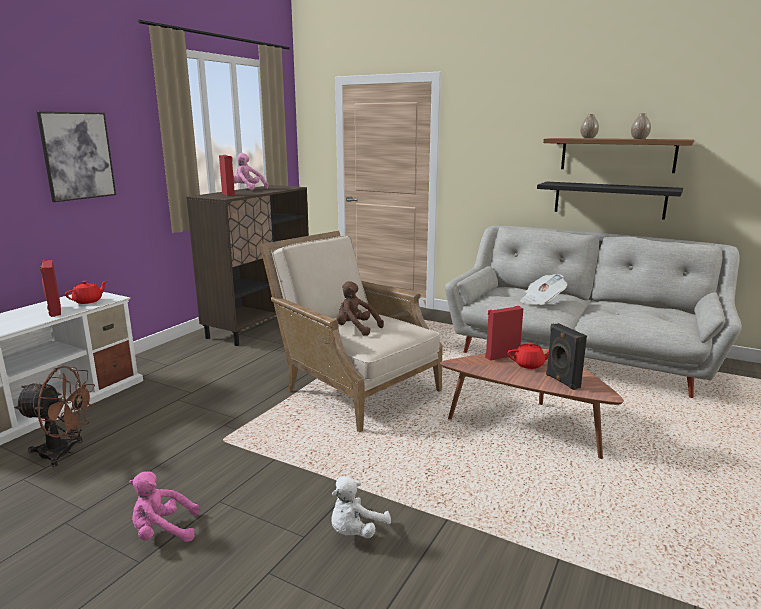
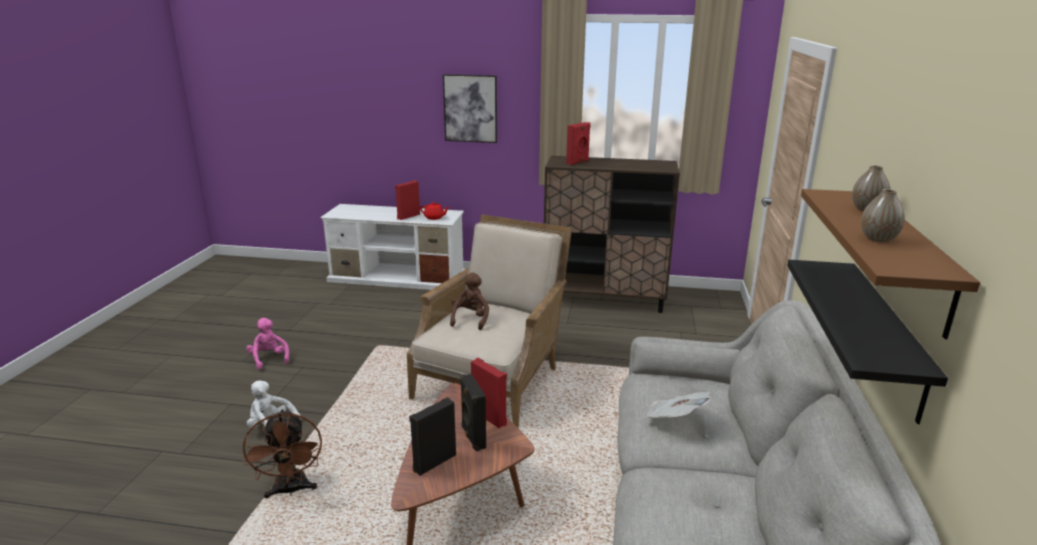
camera: 70 degrees right, 5 degrees up
(64, 453) = (347, 303): brown fan -> brown fan (291, 490)
(248, 189) = (627, 160): pink plush toy -> none
(529, 365) = (472, 437): red teapot -> black speaker

